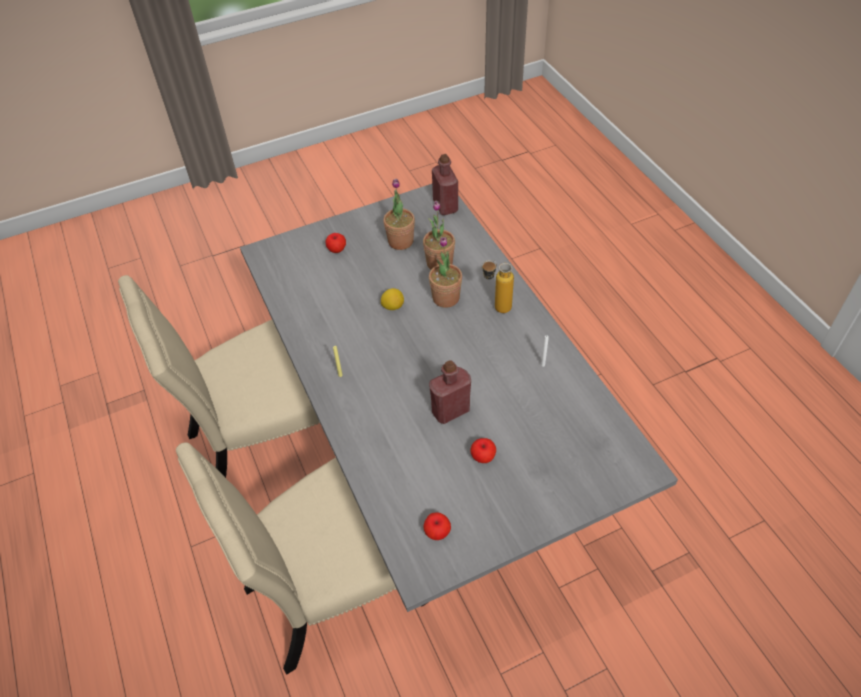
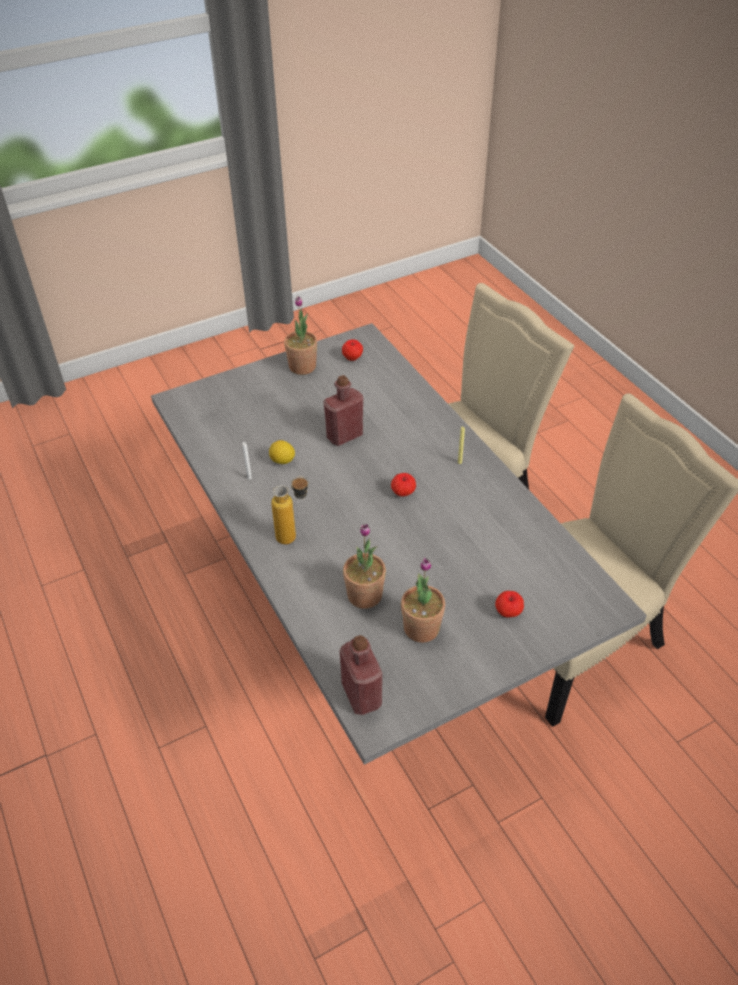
camera: 175 degrees right, 5 degrees down
(393, 306) = (417, 535): lemon -> lemon (282, 461)
(446, 298) = (354, 547): potted plant -> potted plant (302, 367)
(483, 457) = (315, 403): apple -> apple (403, 493)

